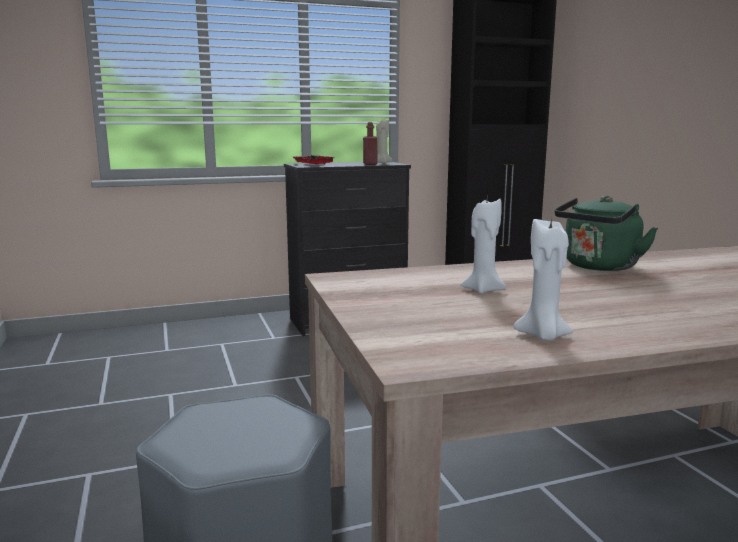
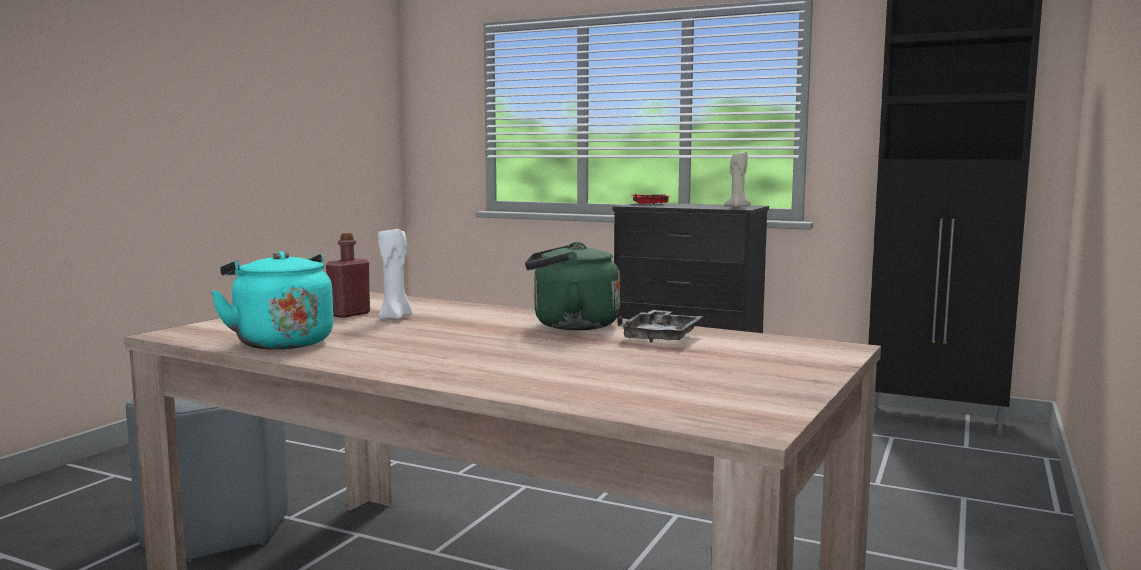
camera: 45 degrees right, 5 degrees down
(370, 164) = (709, 207): red bottle -> red bottle (349, 314)
(543, 336) = (281, 342): white candle -> turquoise kettle
(673, 263) = (661, 337): none -> grey tray

